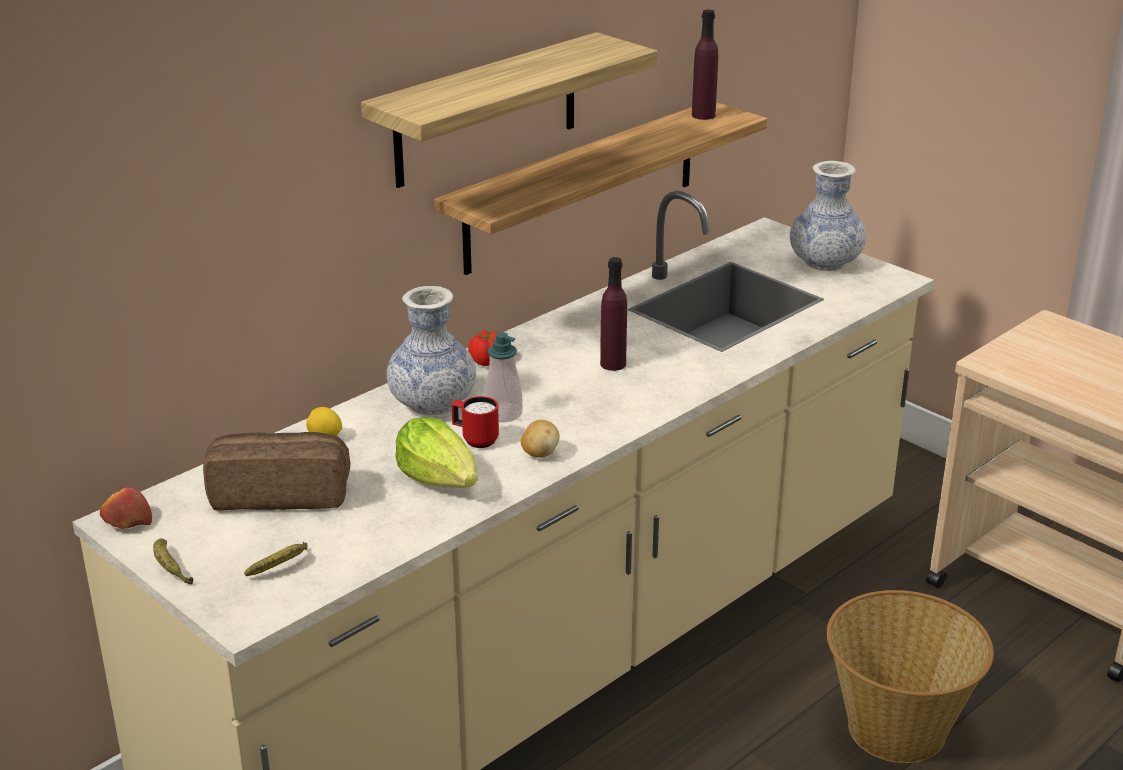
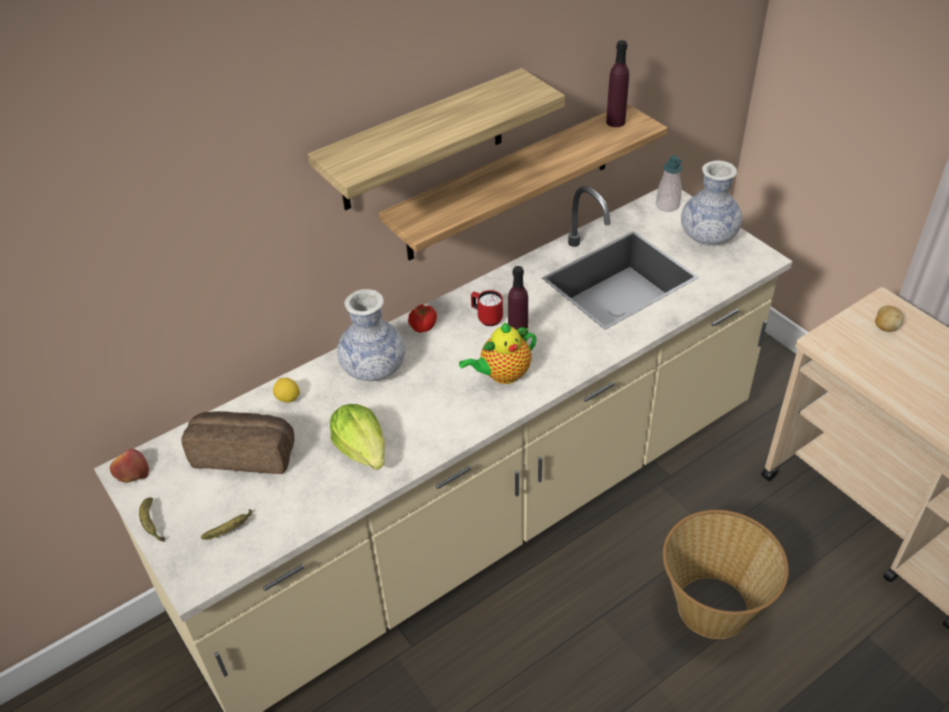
camera: 10 degrees right, 15 degrees up
(475, 439) = (397, 410): red mug -> red mug (486, 318)
(503, 414) = (424, 384): soap dispenser -> soap dispenser (667, 205)
(539, 453) = (442, 429): potato -> potato (885, 327)
(603, 399) = (502, 375): none -> teapot

